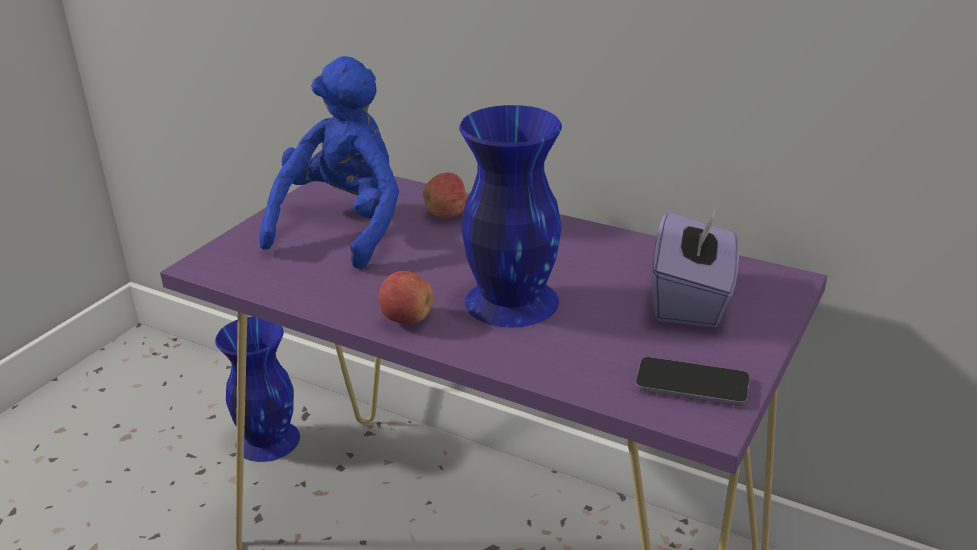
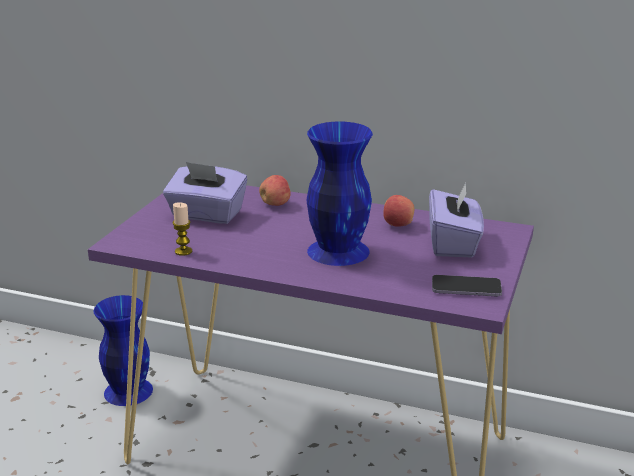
camera: 10 degrees left, 5 degrees down
(288, 285) = (183, 251): none -> candle
(344, 226) = (206, 215): blue plush toy -> purple tissue box
(407, 319) = (273, 265): apple -> apple (398, 225)

